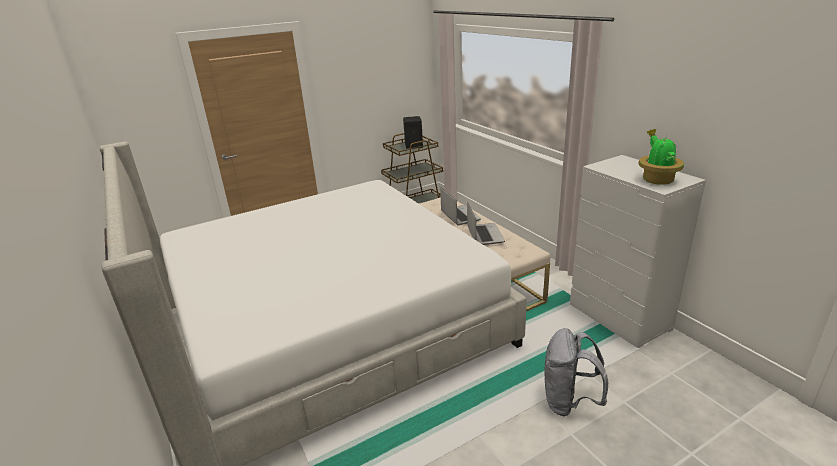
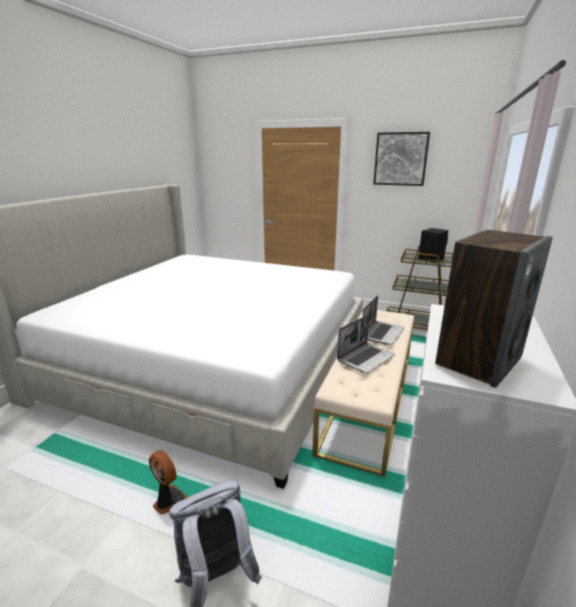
camera: 50 degrees right, 5 degrees down
(358, 58) = (400, 159): none -> picture
(484, 405) = (169, 501): none -> fan
(657, 179) = (478, 360): potted plant -> speaker

